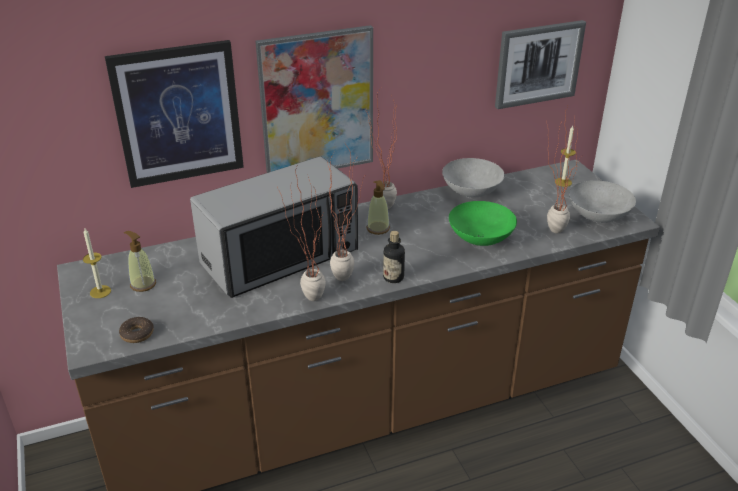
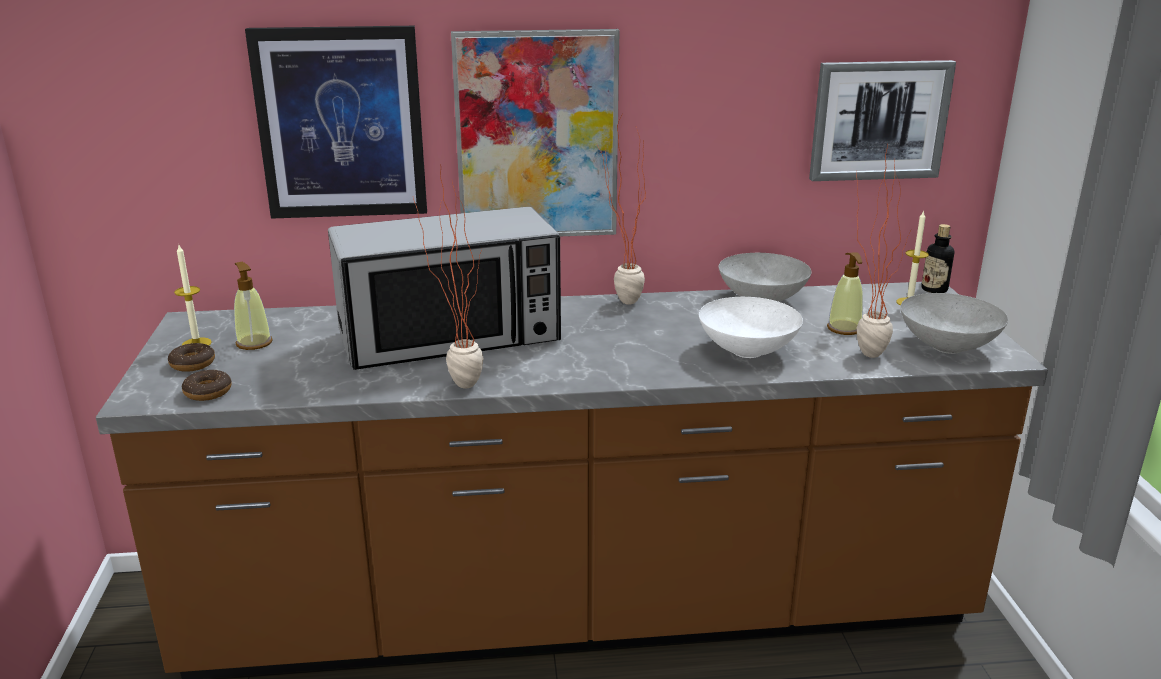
camera: 15 degrees right, 10 degrees down
(109, 310) = (192, 364): none -> donut
(349, 276) = (531, 368): potted plant -> none
(378, 228) = (603, 323): soap dispenser -> soap dispenser (844, 329)
(393, 277) = (593, 377): bottle -> bottle (934, 289)
(481, 240) = (748, 352): green bowl -> white bowl

